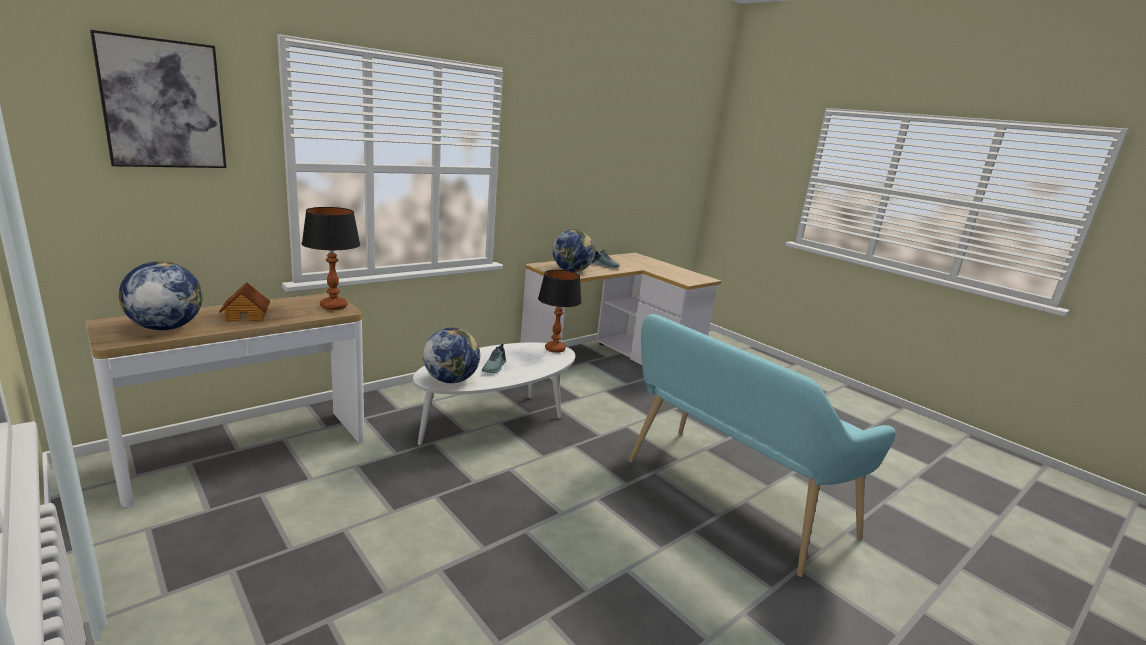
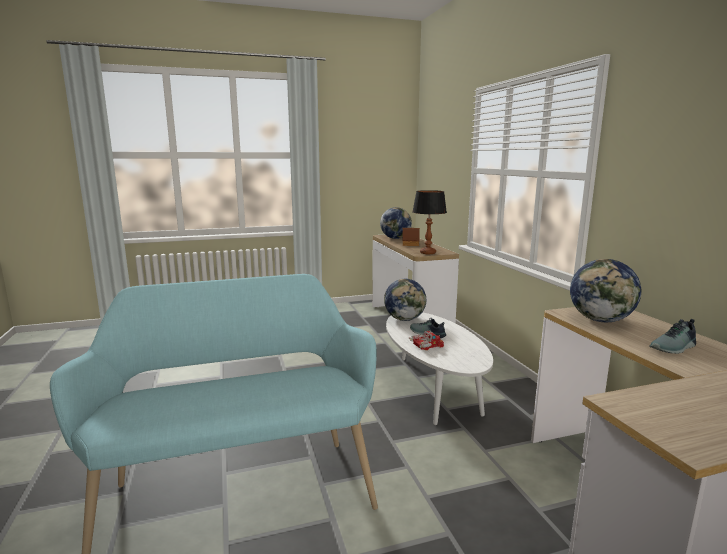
camera: 115 degrees right, 5 degrees down
(163, 104) = (445, 138): picture -> none
(531, 367) = (424, 346): none -> toy truck
(554, 349) = (473, 364): table lamp -> none

